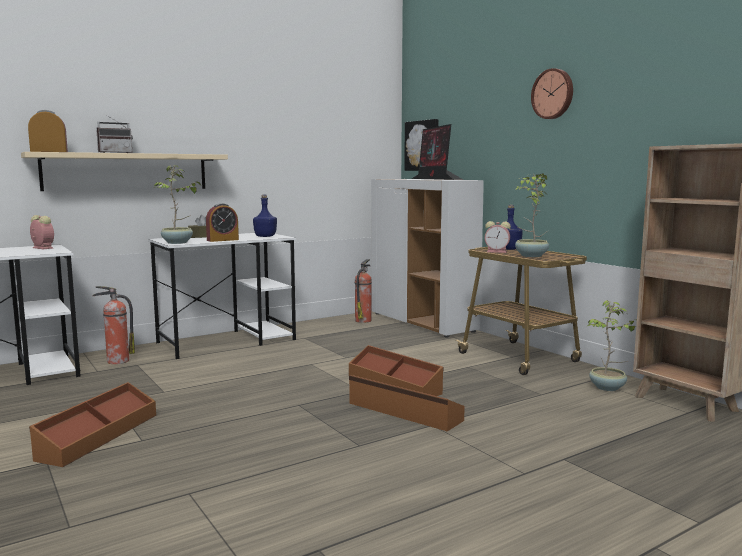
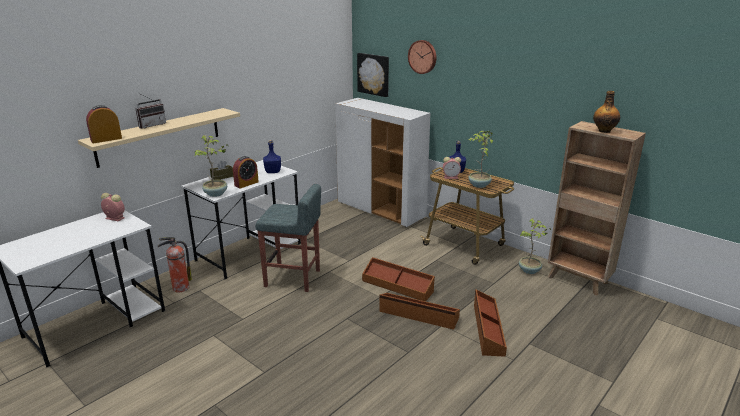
camera: 15 degrees left, 15 degrees up
(98, 436) = (230, 373): brown storage box -> brown storage box (487, 329)
(260, 365) = (293, 278): none -> grey stool
(363, 320) = (337, 212): fire extinguisher -> none
(436, 179) = (391, 108): monitor -> none
(553, 94) = (490, 61): wall clock -> wall clock (423, 56)
(703, 144) = (604, 131): none -> bottle

